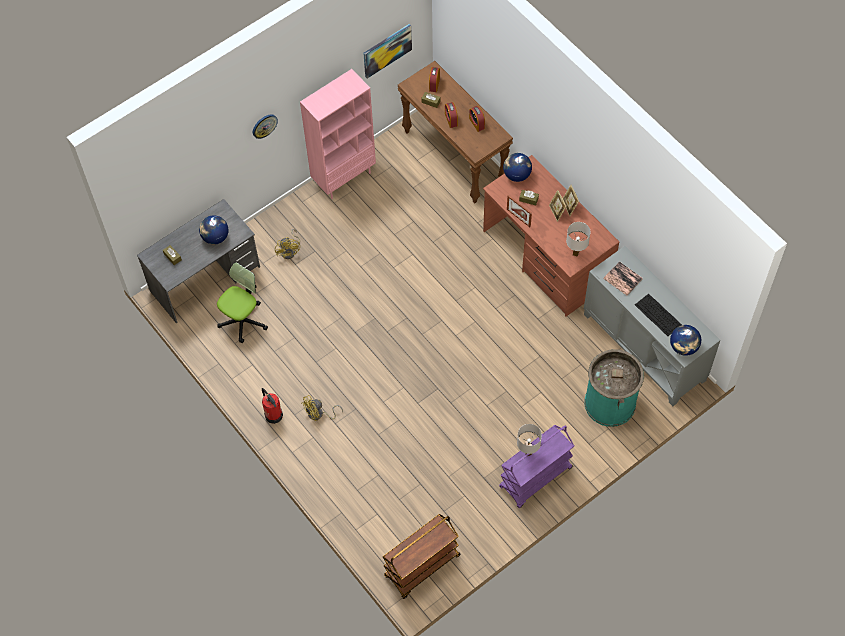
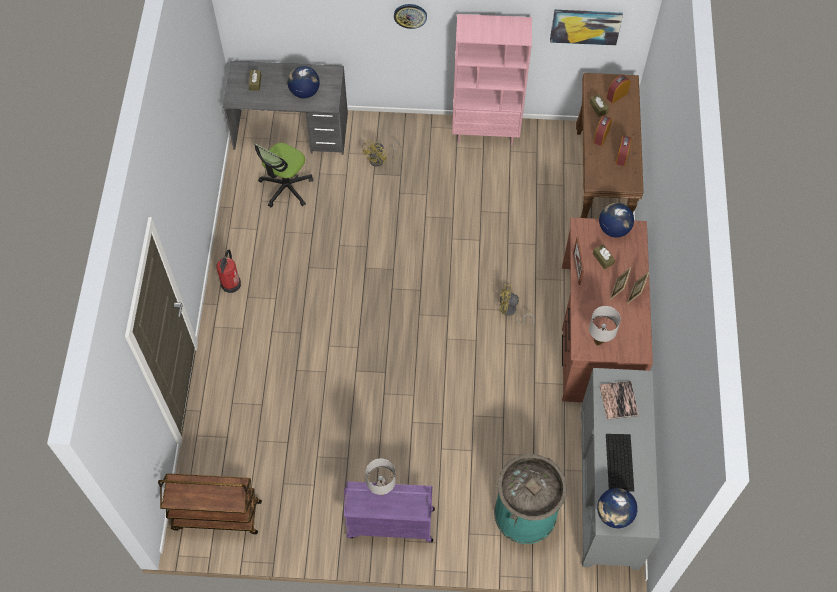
camera: 40 degrees right, 0 degrees up
(243, 320) = (286, 187): office chair -> office chair turned 135 degrees clockwise
(319, 414) = (266, 313): yellow fan -> yellow fan (510, 312)

